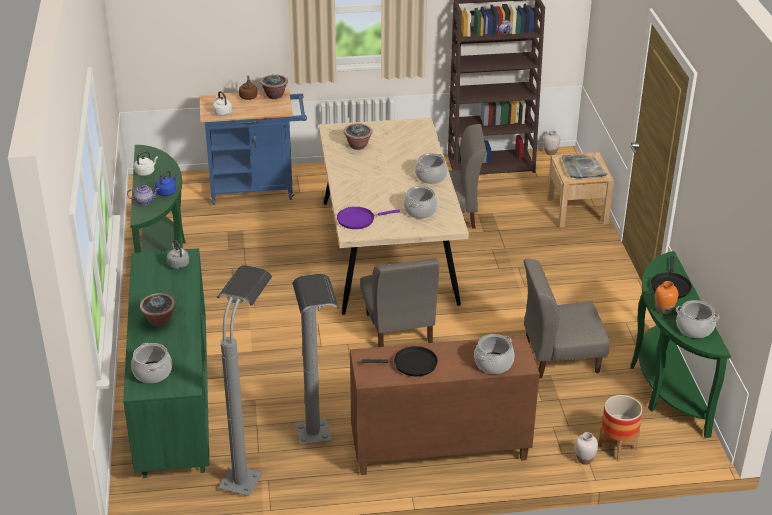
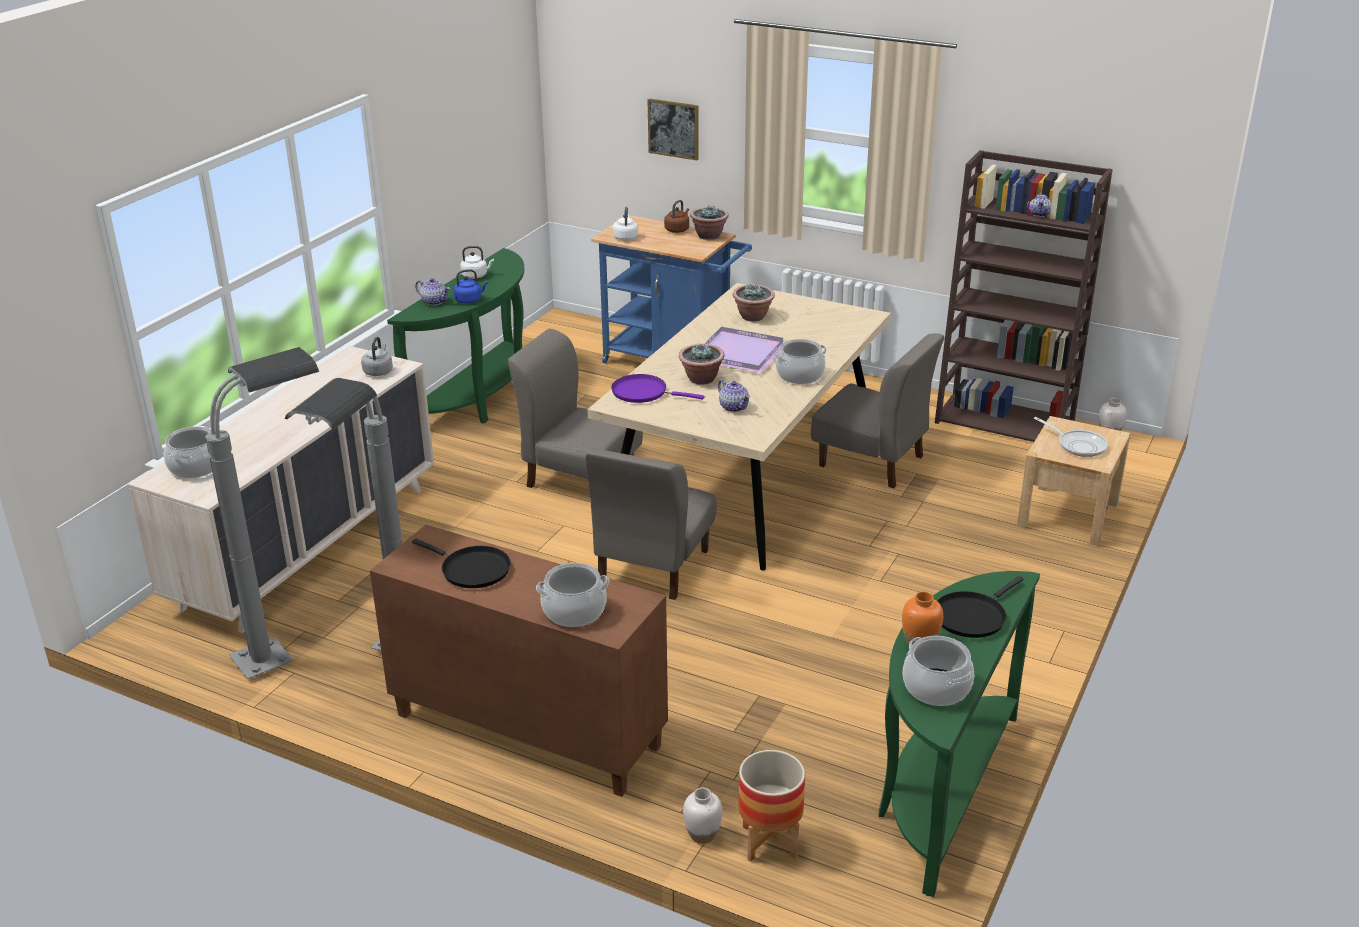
camera: 35 degrees right, 5 degrees down
(159, 321) = (277, 419): potted plant -> potted plant (701, 379)
(174, 402) = (308, 546): green dresser -> beige dresser
(225, 25) = (674, 128): none -> picture
(381, 173) = (741, 353): none -> purple tray
(420, 211) = (733, 407): cooking pot -> teapot
(560, 357) = (825, 687): grey chair -> grey chair (580, 478)
(583, 169) = (1078, 445): grey tray -> frying pan

